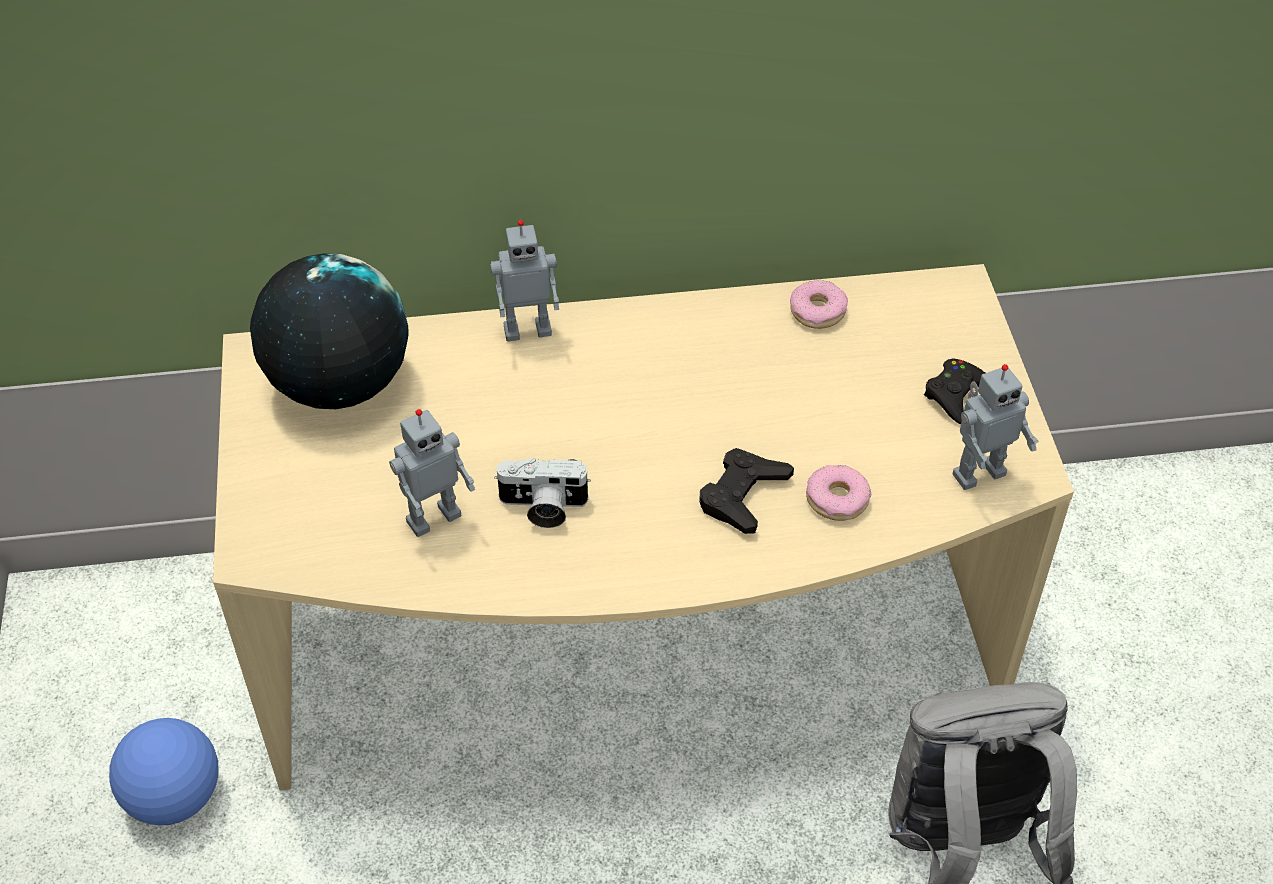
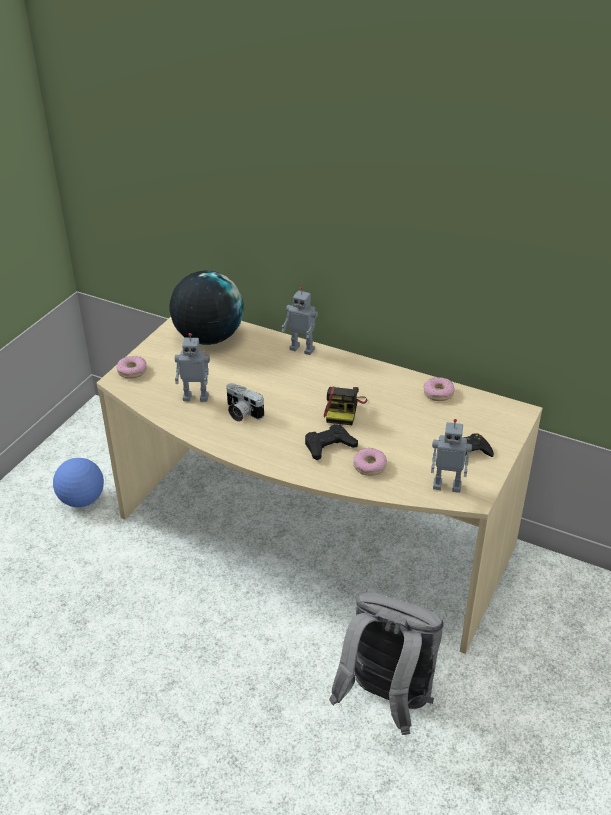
camera: 35 degrees right, 10 degrees down
(260, 523) = (132, 371): none -> donut
(702, 414) = (343, 409): none -> camera

